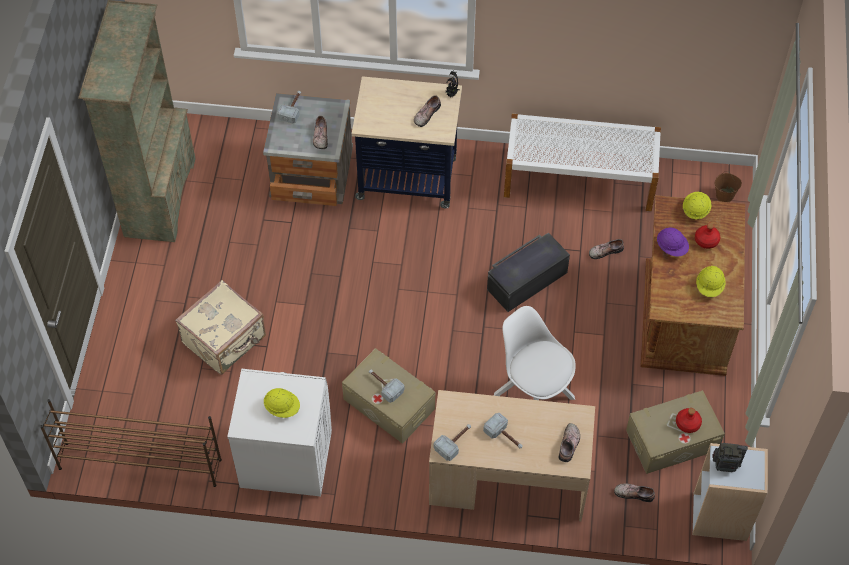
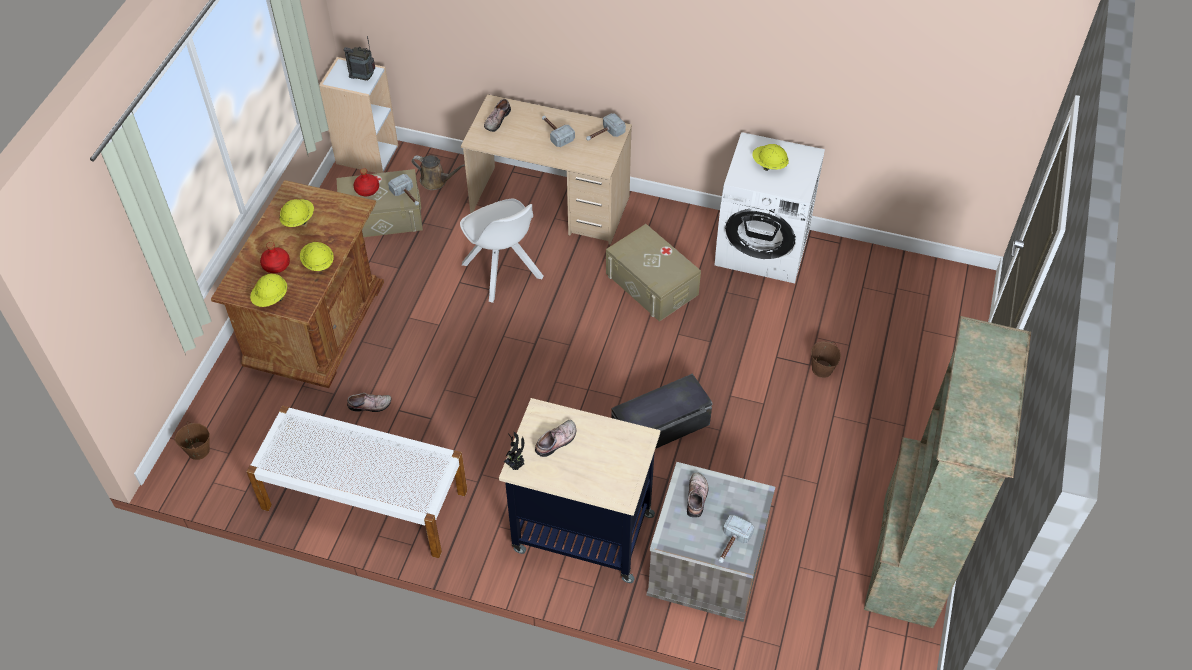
camera: 170 degrees left, 5 degrees down
(139, 463) = (909, 266): brown shoe rack -> none
(225, 340) = (822, 369): beige suitcase -> brown bucket
(384, 385) = (657, 261): hammer -> hammer (407, 196)
(526, 280) = (472, 385): black storage box -> black storage box (661, 428)
(634, 493) = (436, 181): shoe -> brown watering can
(671, 247) = (318, 263): purple hard hat -> yellow hard hat

